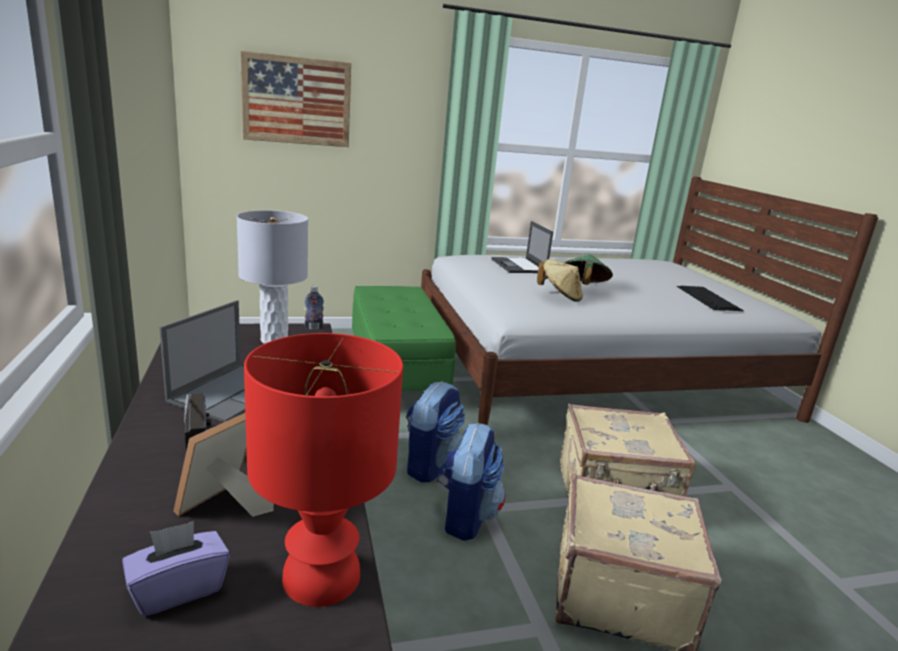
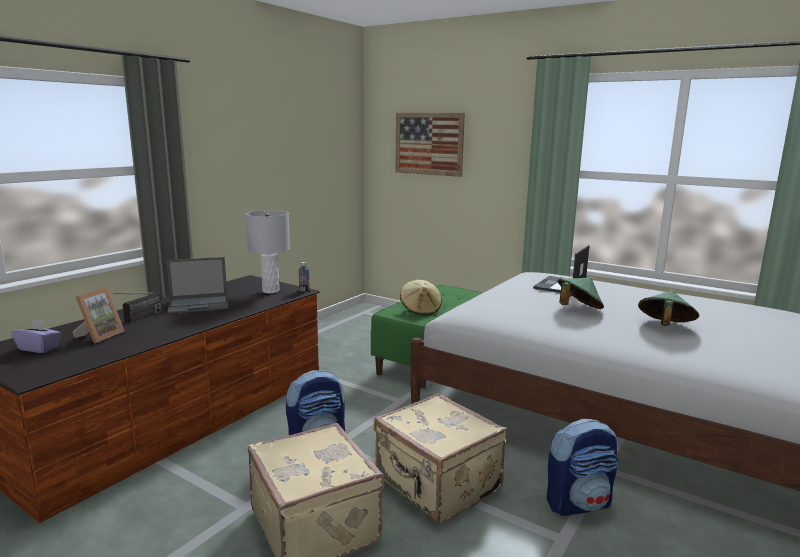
camera: 50 degrees right, 5 degrees down
(224, 507) = (99, 336): picture frame -> picture frame turned 120 degrees clockwise
(322, 578) = (66, 364): red table lamp -> none
(431, 465) = (352, 411): backpack -> backpack (578, 503)
(559, 296) = (526, 310): beige hat -> beige hat (420, 310)
(654, 288) = (664, 326): none -> green hat
(709, 298) = (714, 348): keyboard -> none

